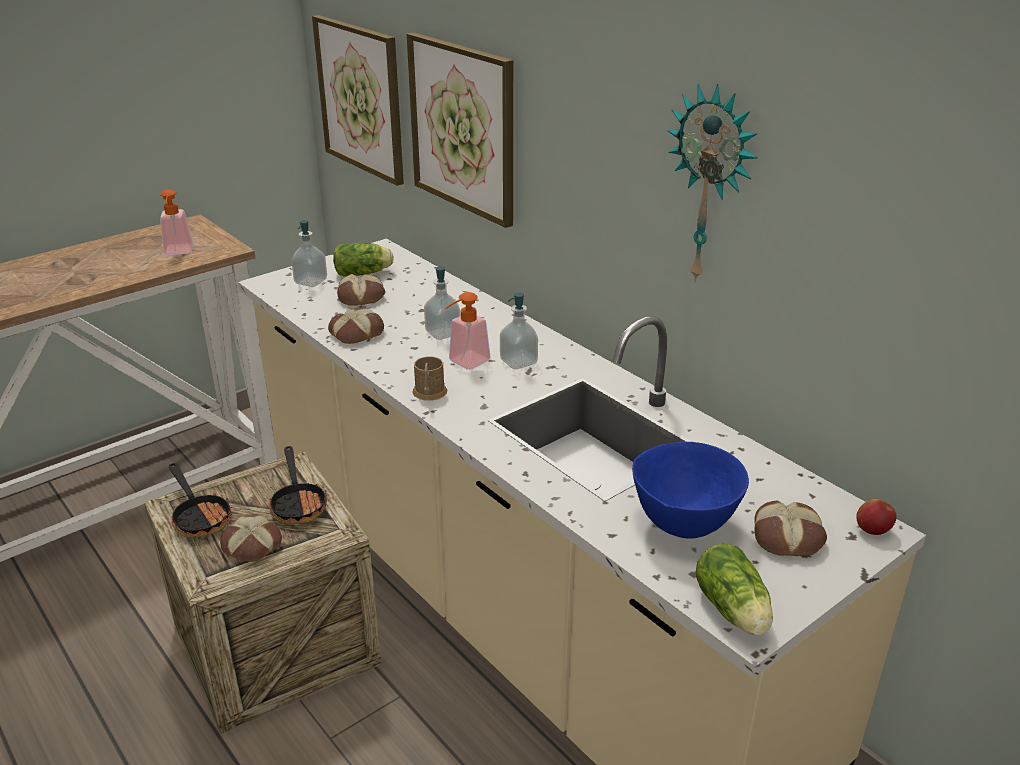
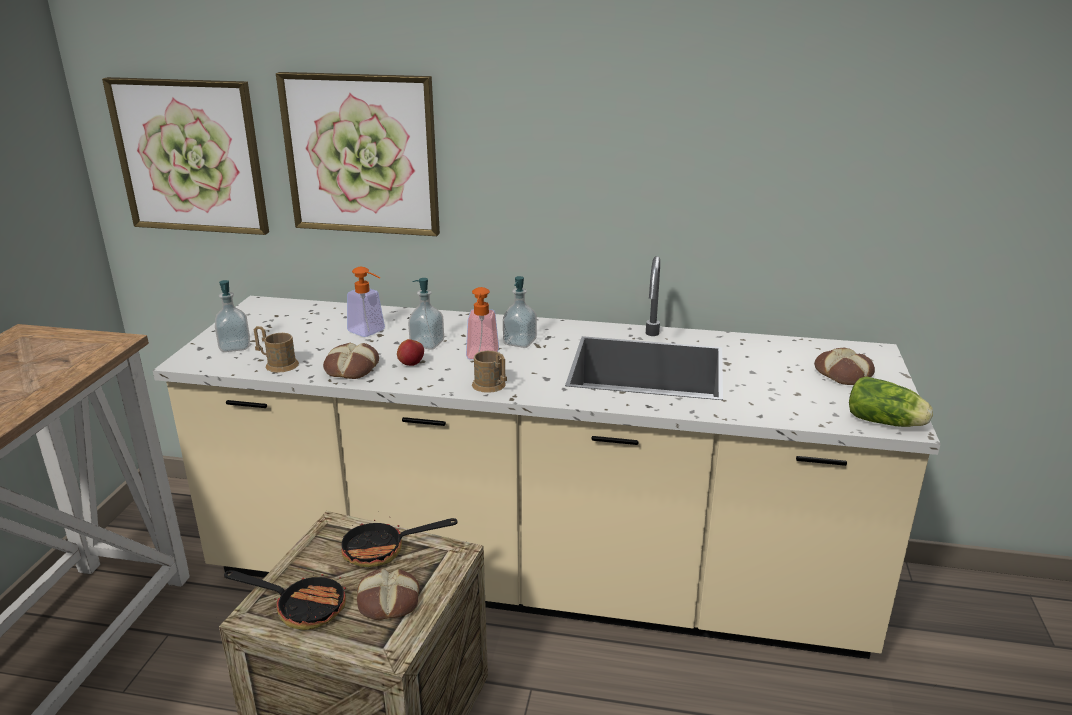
camera: 40 degrees left, 5 degrees down
(178, 252) = (57, 361): soap dispenser -> soap dispenser (370, 332)
(298, 503) = (383, 550): frying pan -> frying pan turned 135 degrees clockwise
(314, 308) = (277, 364): none -> brown mug
(362, 296) = (307, 342): bread -> none
(364, 273) = (278, 325): lettuce -> none
(684, 526) = (788, 392): blue bowl -> none
(711, 186) = (676, 140): wall clock -> none
(872, 530) = (873, 352): apple -> apple (411, 364)

